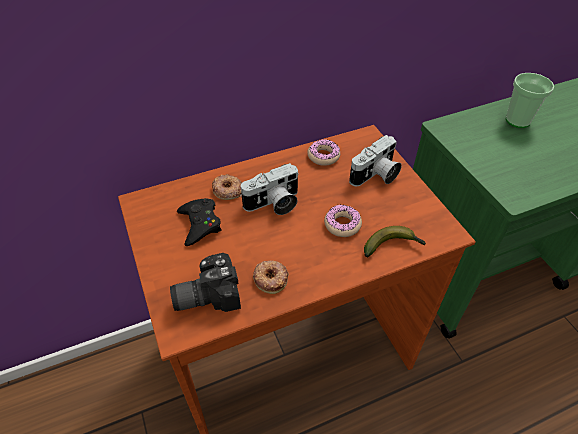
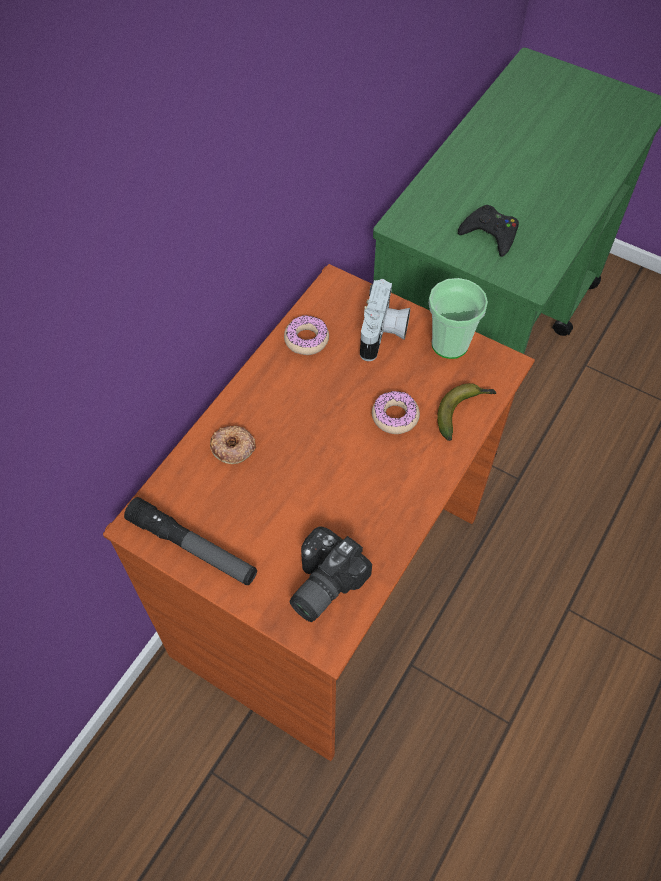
camera: 35 degrees left, 10 degrees up
(154, 229) = (192, 547): none -> flashlight
(200, 224) = (240, 509): black game controller -> black game controller (490, 234)
(271, 278) = (372, 523): donut -> none
(274, 204) = (302, 434): camera -> none
(518, 120) = (472, 174): cup -> cup (449, 344)

